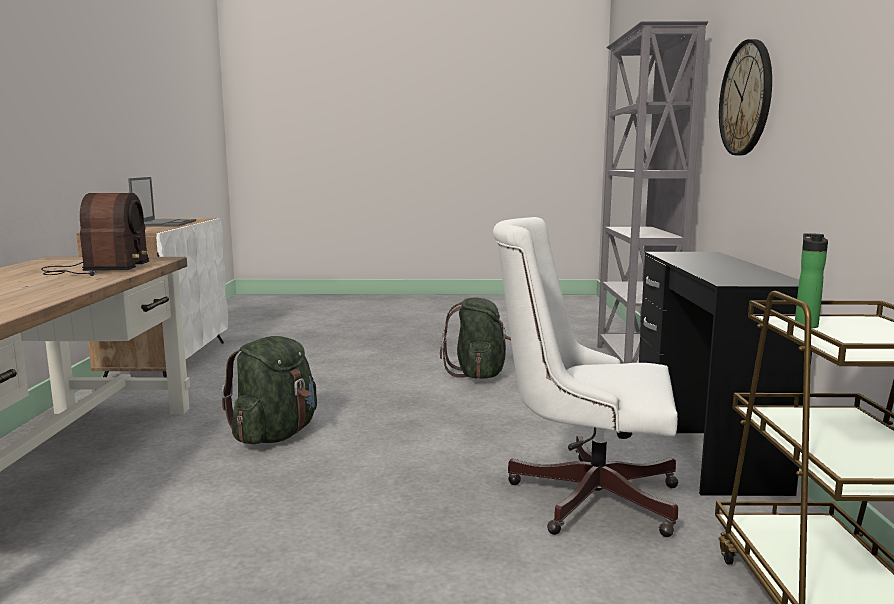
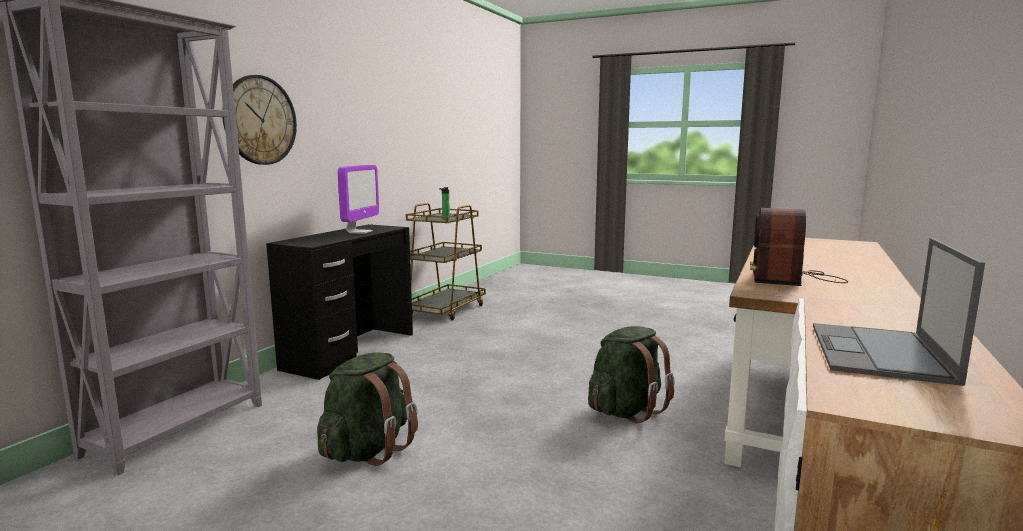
camera: 155 degrees left, 0 degrees up
(583, 495) = (465, 343): white office chair -> none
(720, 270) = (359, 232): none -> monitor

